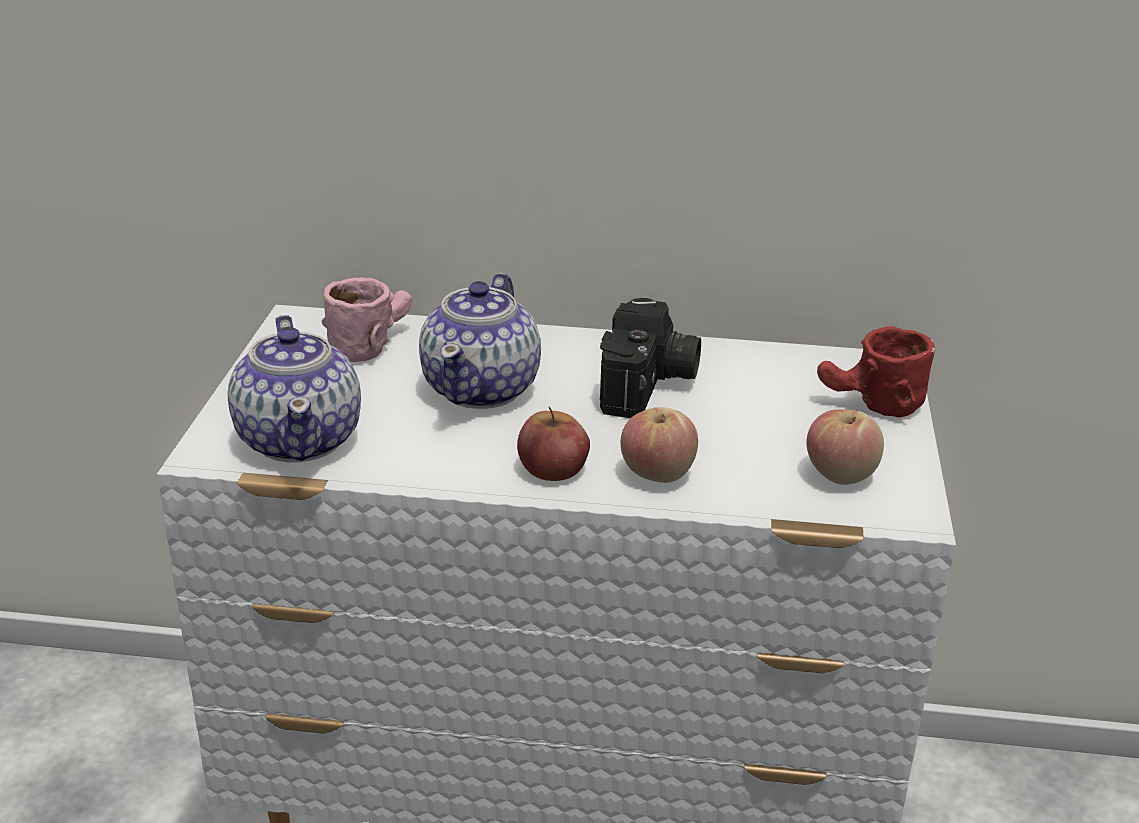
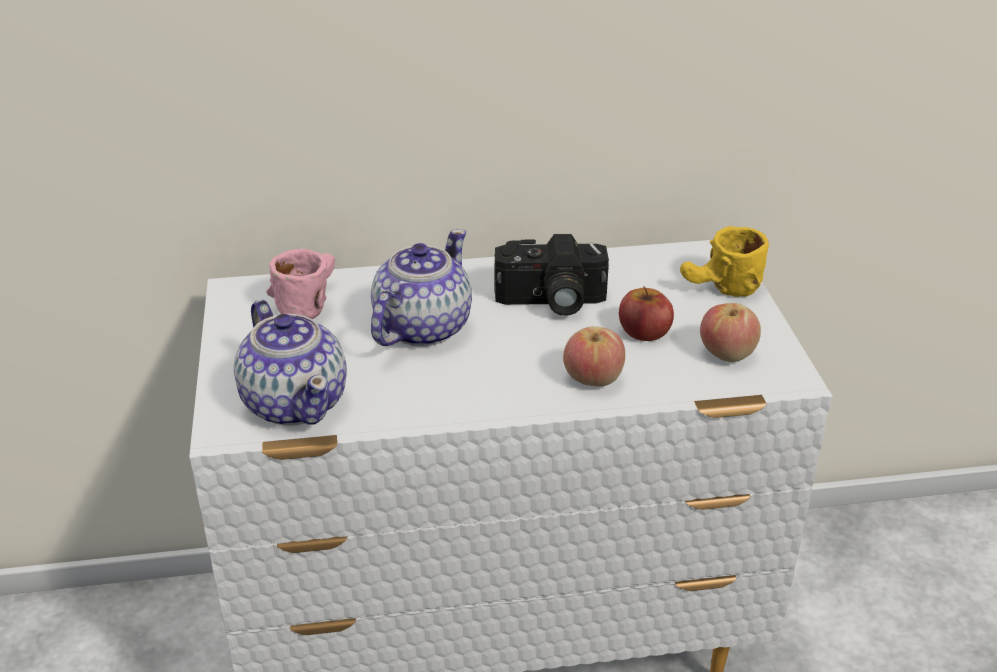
camera: 15 degrees left, 5 degrees up
(482, 388) = (421, 328): teapot -> teapot turned 150 degrees counterclockwise
(552, 468) = (511, 389): apple -> apple (644, 330)
(650, 385) = (550, 301): camera -> camera turned 90 degrees clockwise
(870, 406) = (721, 290): red mug -> yellow mug

